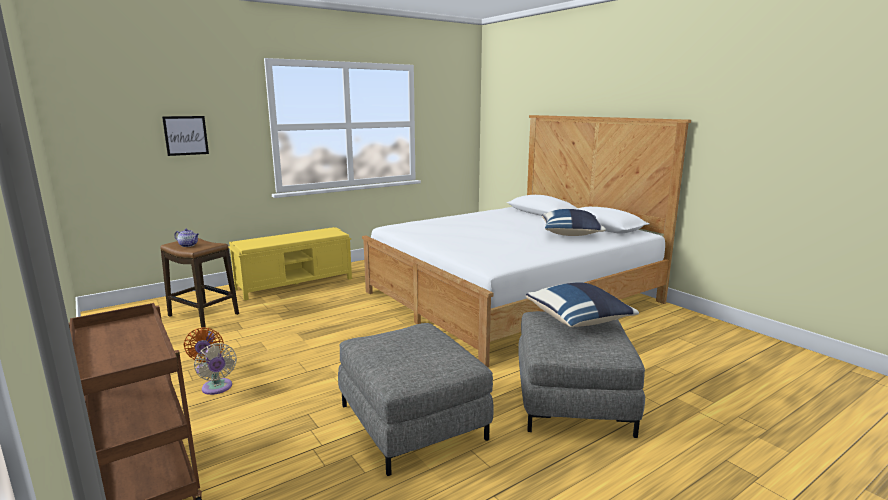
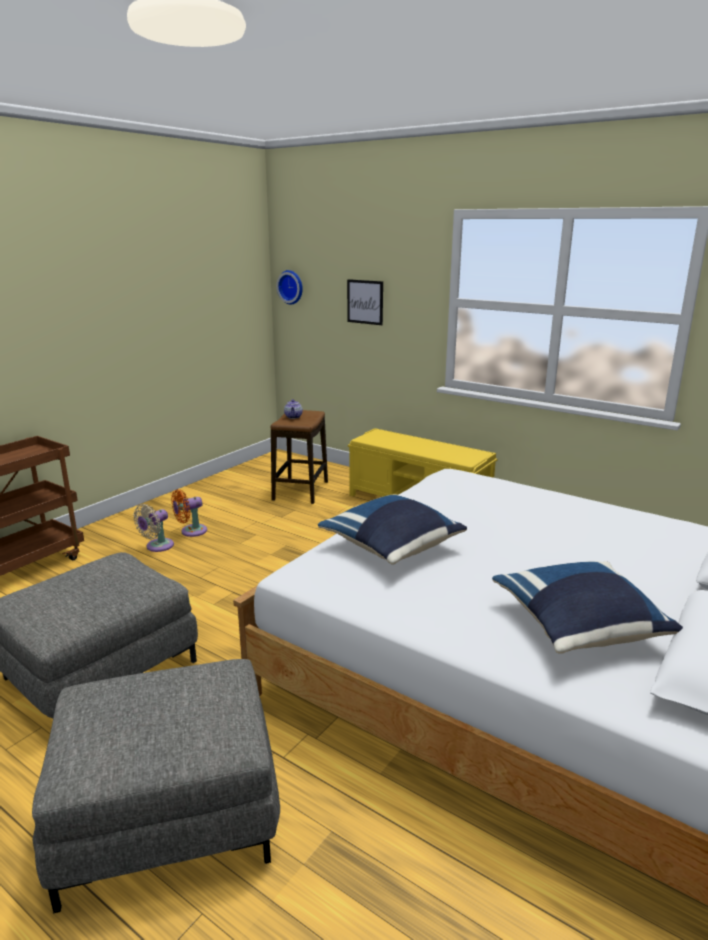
camera: 70 degrees right, 5 degrees up
(80, 129) = (291, 287): none -> wall clock
(579, 320) = (198, 713): blue pillow -> blue pillow (393, 548)

